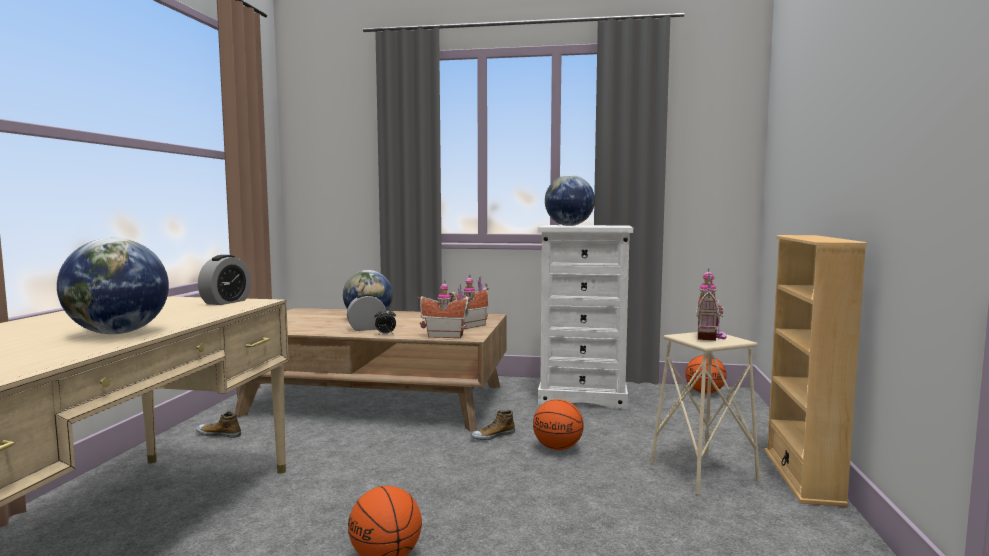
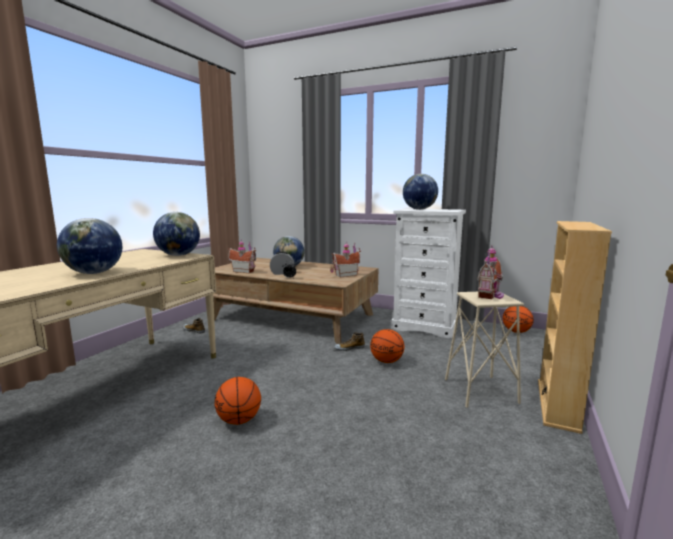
camera: 15 degrees right, 5 degrees up
(226, 302) = (178, 255): alarm clock -> globe
(445, 335) = (325, 281): toy house -> toy house (244, 271)

